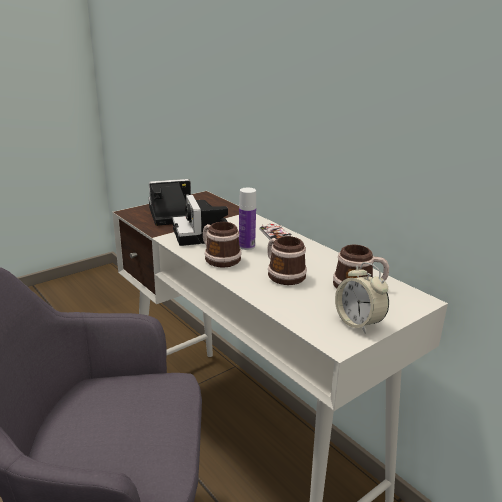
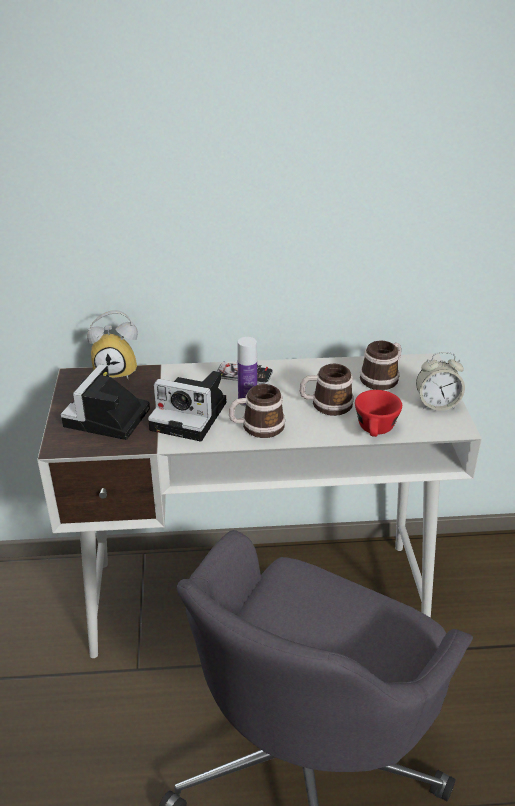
camera: 55 degrees left, 10 degrees up
(224, 203) = (117, 371): none -> alarm clock
(276, 304) = (376, 431): none -> red cup

